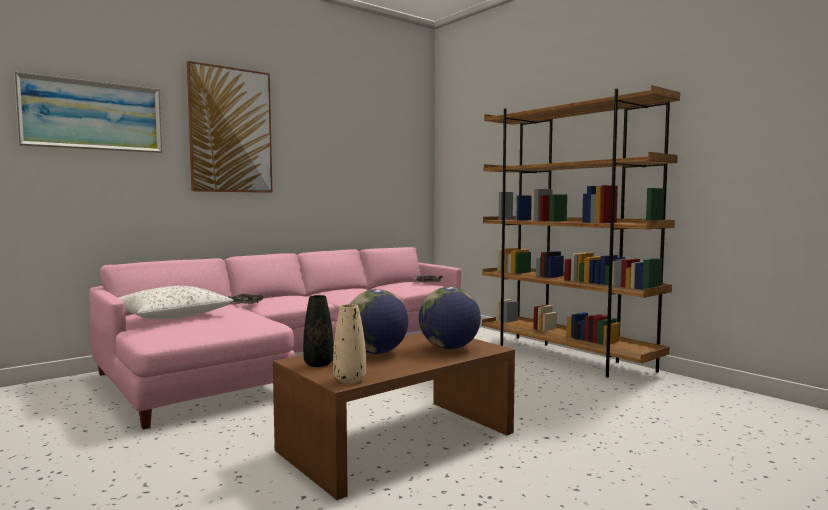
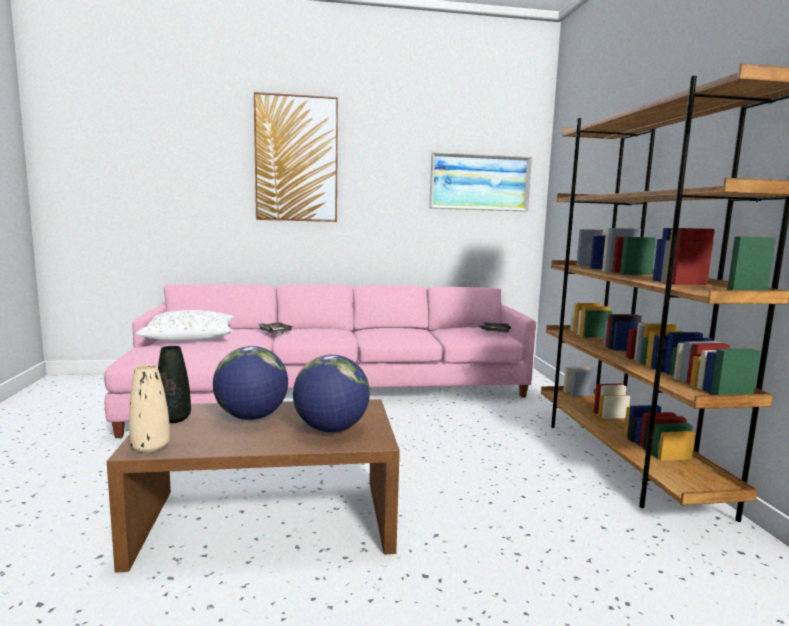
camera: 30 degrees right, 5 degrees up
(93, 115) = (170, 150): picture -> picture (479, 182)

